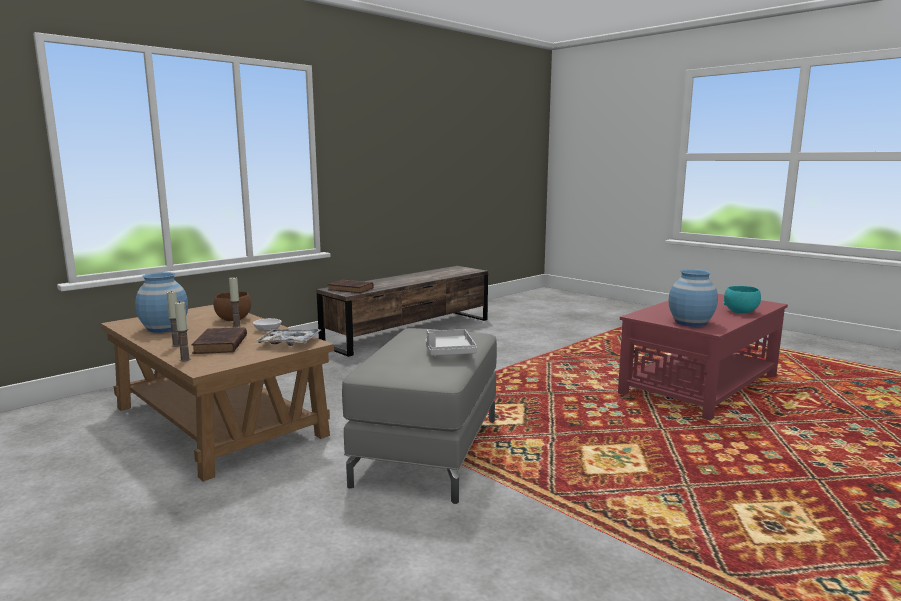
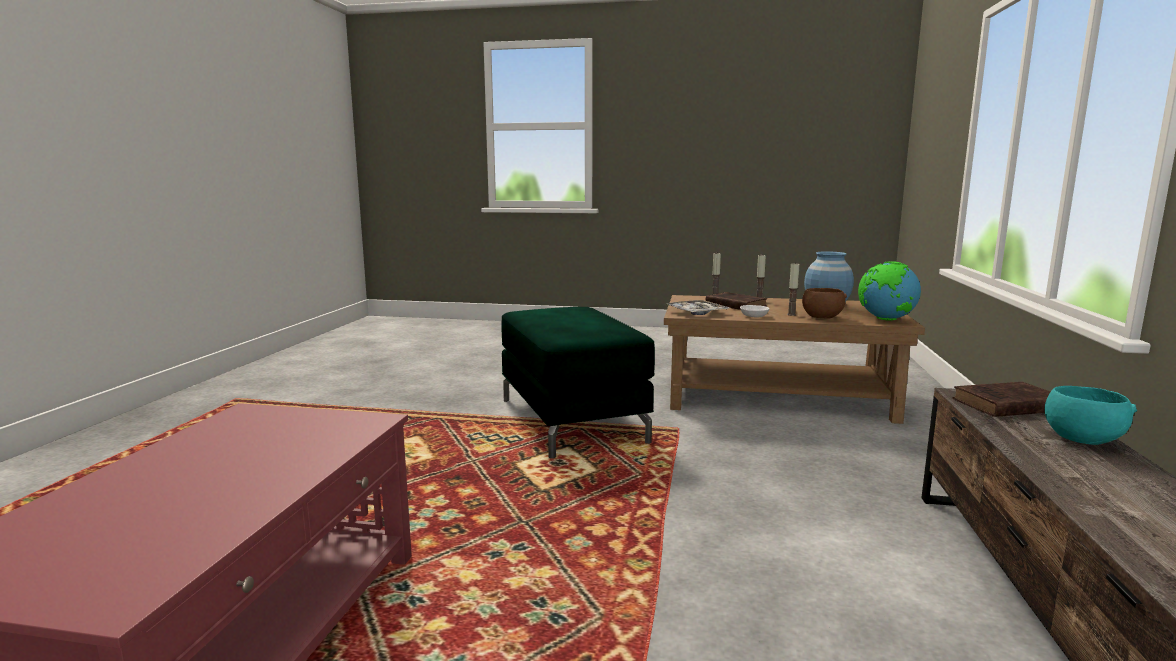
camera: 145 degrees right, 0 degrees up
(209, 310) = (886, 320): none -> globe
(428, 450) = (572, 420): grey ottoman -> green ottoman
(448, 351) = (547, 318): grey tray -> none
(690, 322) = (272, 423): blue vase -> none
(741, 312) = (107, 489): turquoise bowl -> turquoise bowl (1080, 440)

